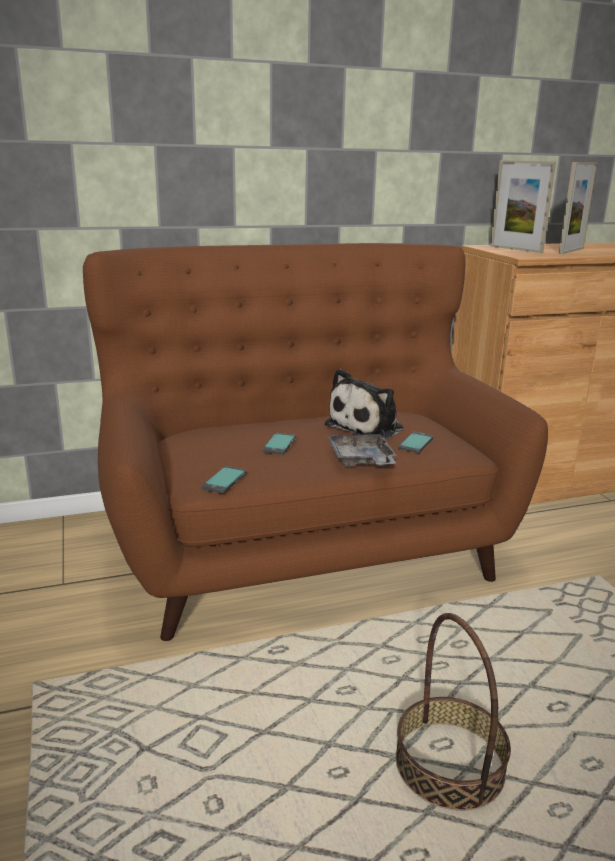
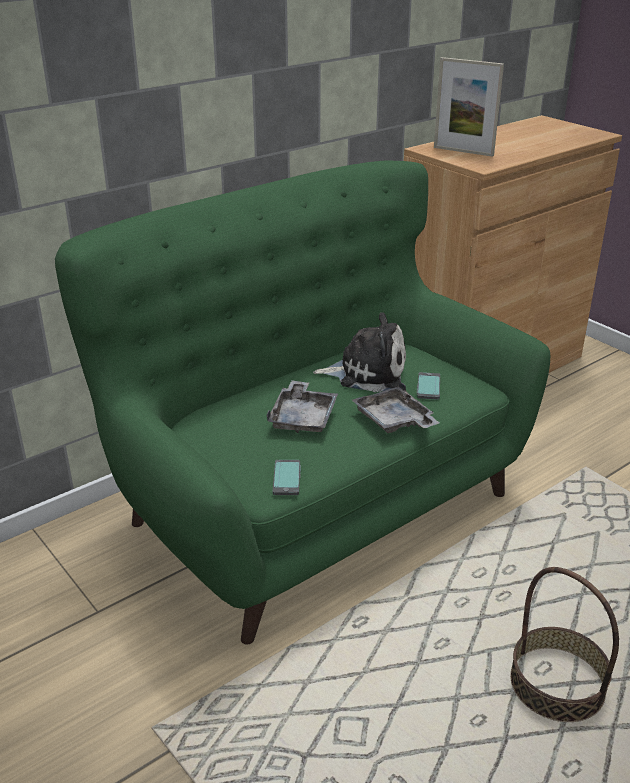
camera: 20 degrees left, 10 degrees up
(279, 444) = (303, 417): phone -> grey tray
(306, 547) = (316, 502): brown sofa -> green sofa
(368, 427) = (367, 372): plush toy -> plush toy turned 105 degrees counterclockwise
(571, 251) = (515, 147): picture frame -> none

